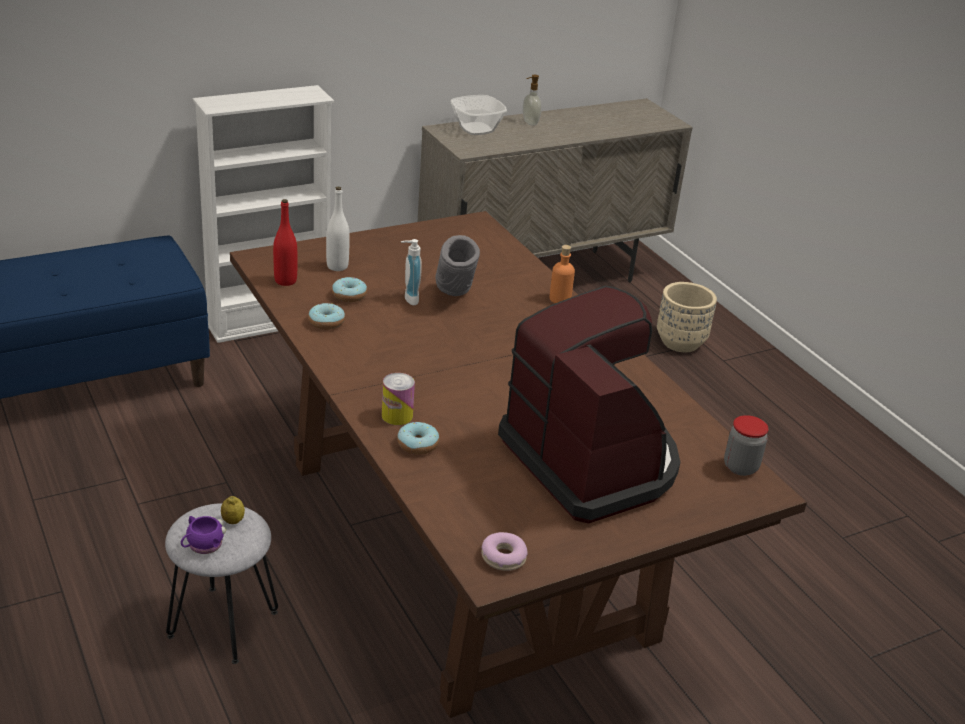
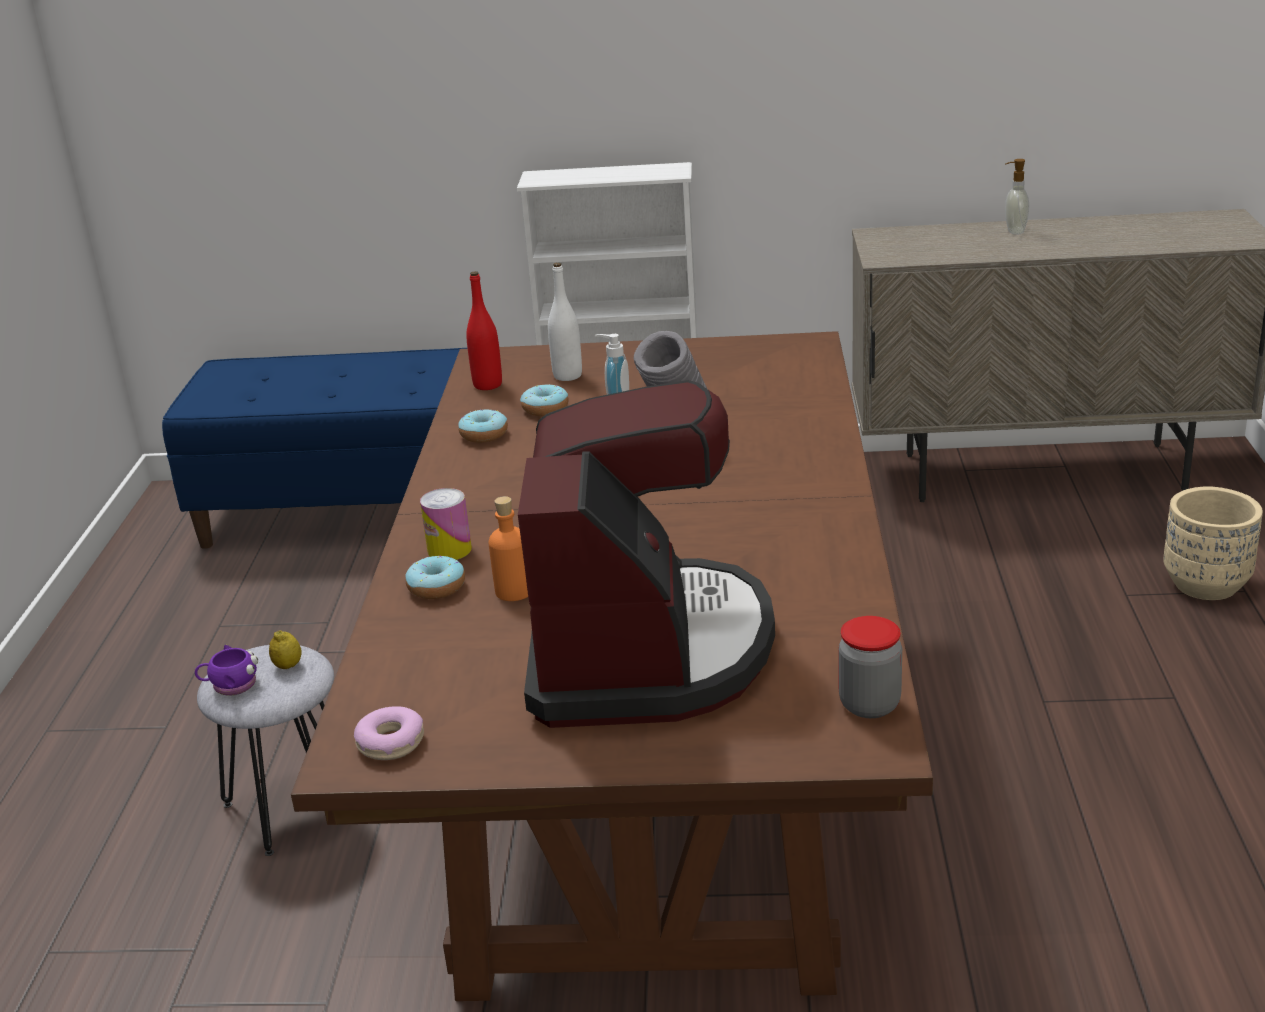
camera: 35 degrees right, 5 degrees down
(475, 129) = (924, 235): bowl -> none
(560, 299) = (827, 445): orange bottle -> orange bottle (514, 591)

